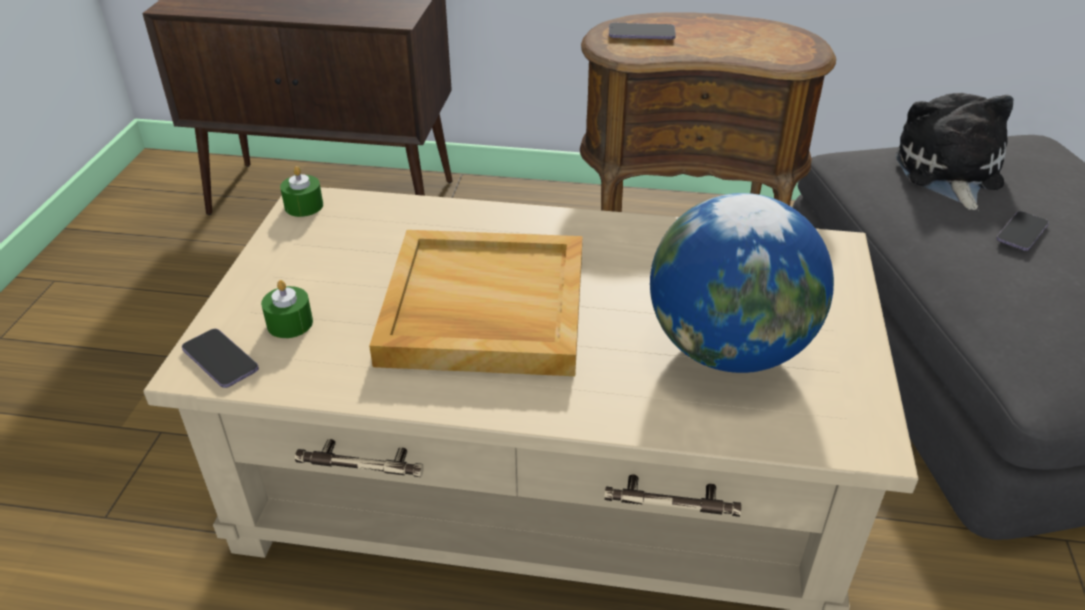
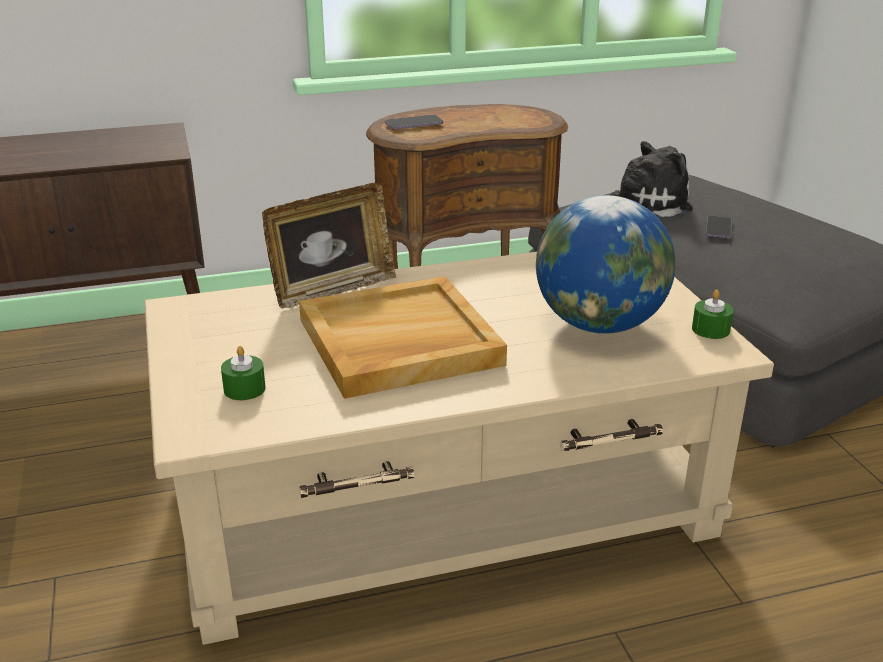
camera: 25 degrees left, 10 degrees down
(220, 360) = (206, 426): phone -> none
(304, 206) = (175, 311): green candle -> green candle (710, 329)
(470, 218) = (332, 289): none -> picture frame
(948, 173) = (644, 204): plush toy -> plush toy turned 90 degrees clockwise

